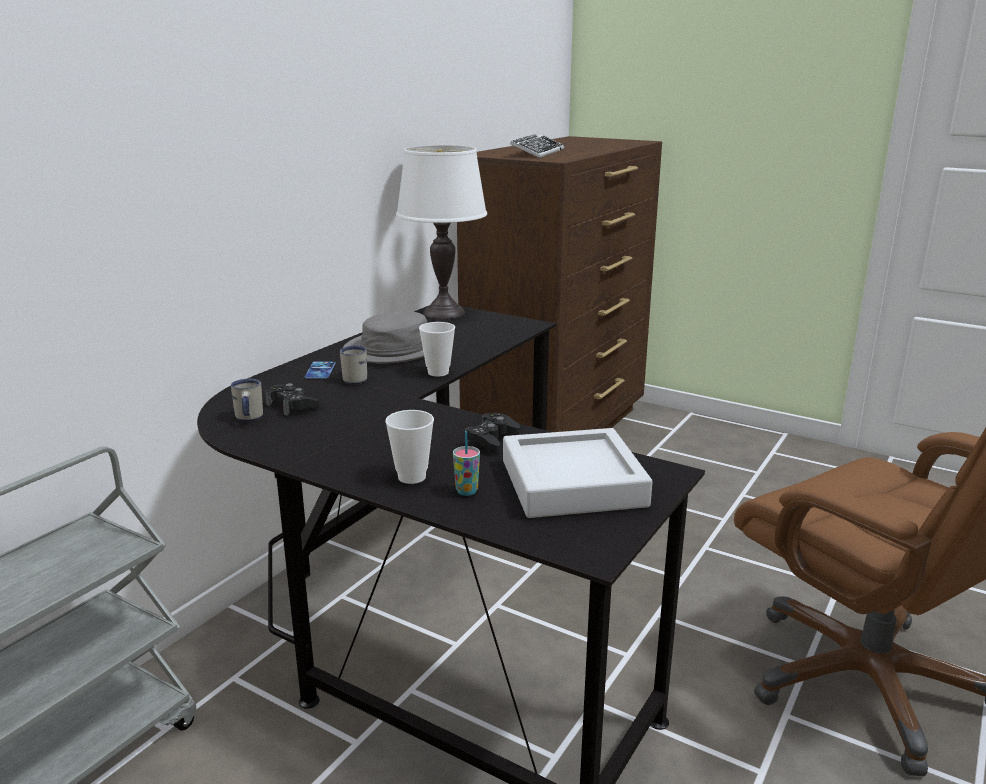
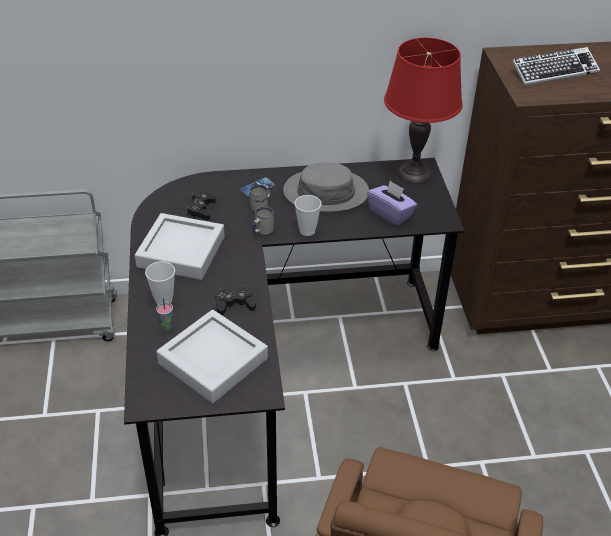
camera: 50 degrees right, 20 degrees up
(248, 419) = (171, 206): white mug -> white mug (262, 232)
(344, 439) = (181, 252): none -> grey tray
(444, 313) = (414, 173): white table lamp -> red table lamp
(482, 337) = (390, 214): none -> purple tissue box

